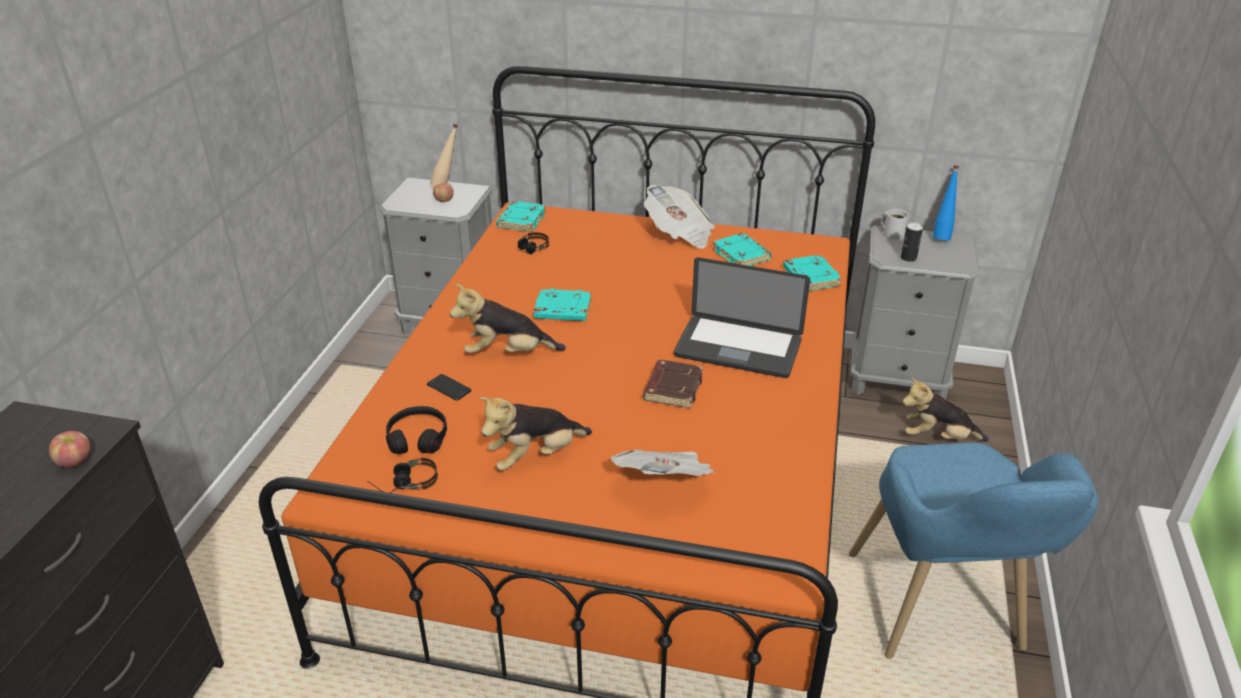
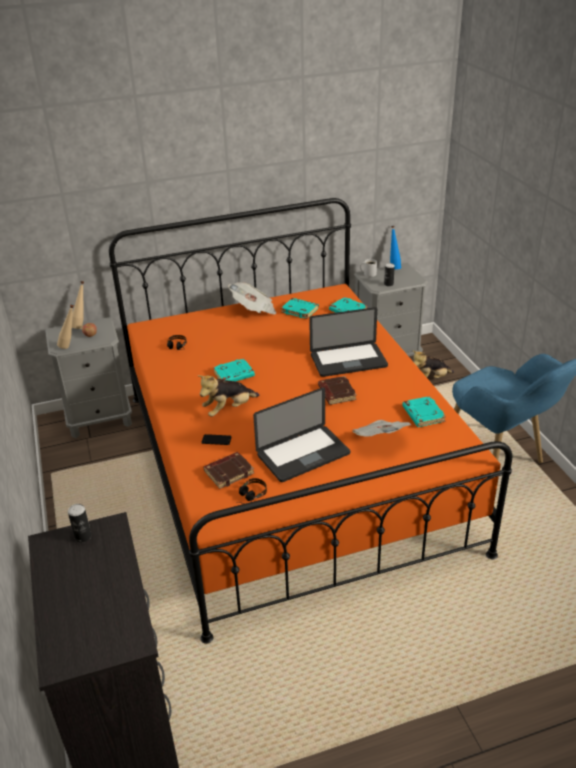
camera: 30 degrees left, 0 degrees up
(58, 430) = (83, 536): none -> can
(75, 461) = (119, 546): apple -> none
(407, 207) = (70, 347): none -> beige bottle
(417, 437) = (229, 472): black headphones -> brown book
(521, 220) = (150, 332): turquoise book -> turquoise book (422, 414)
(535, 456) = (303, 454): plush toy -> laptop

